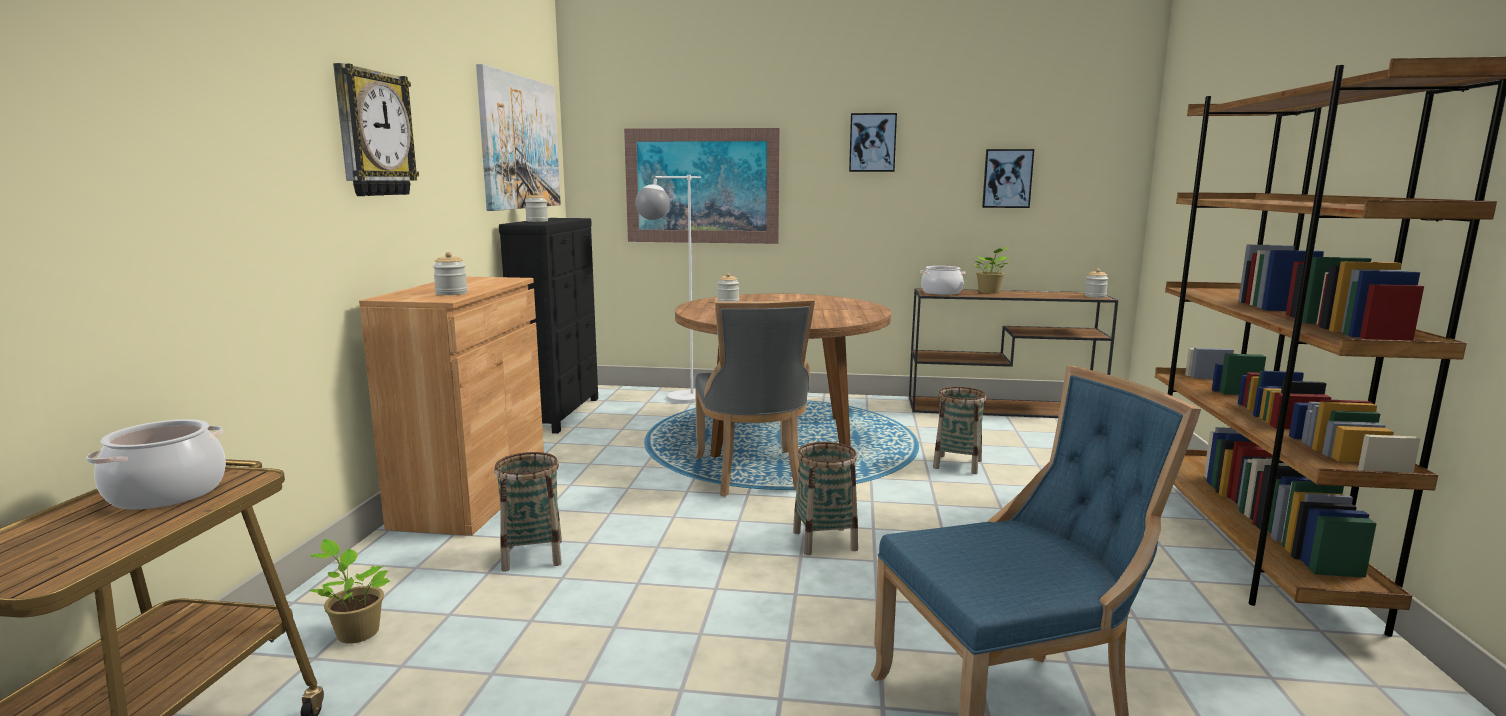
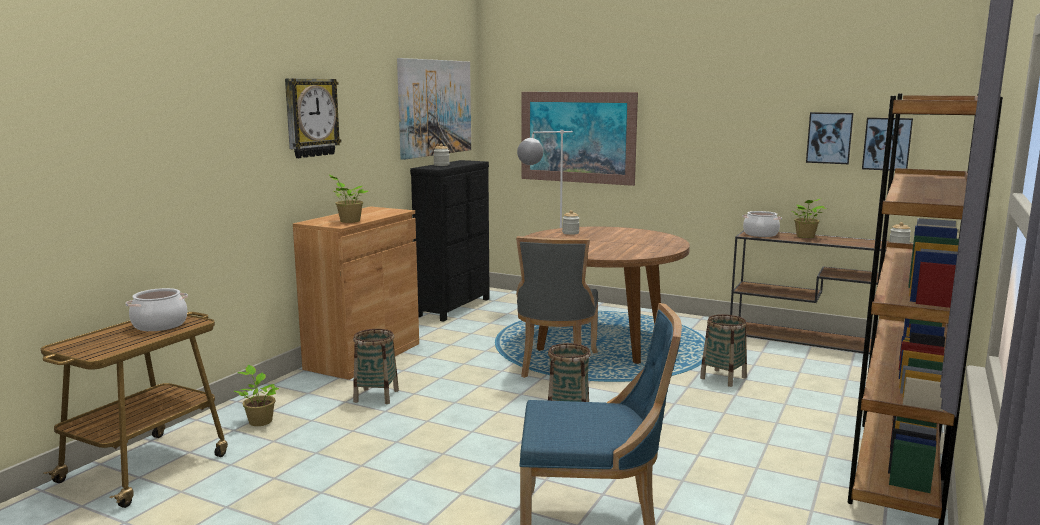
camera: 20 degrees right, 0 degrees up
(451, 293) = (348, 221): jar -> potted plant
(872, 142) = (712, 105): picture -> picture (887, 144)

